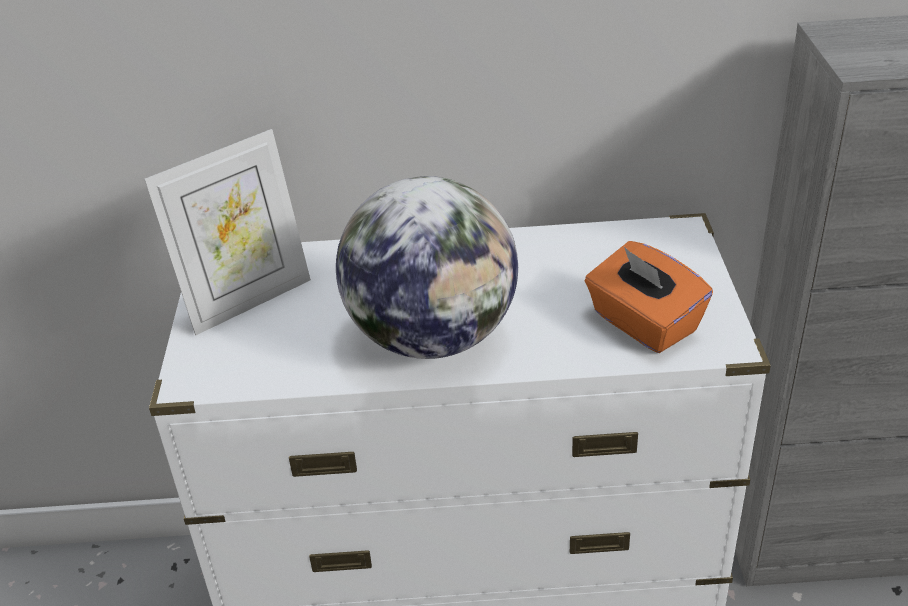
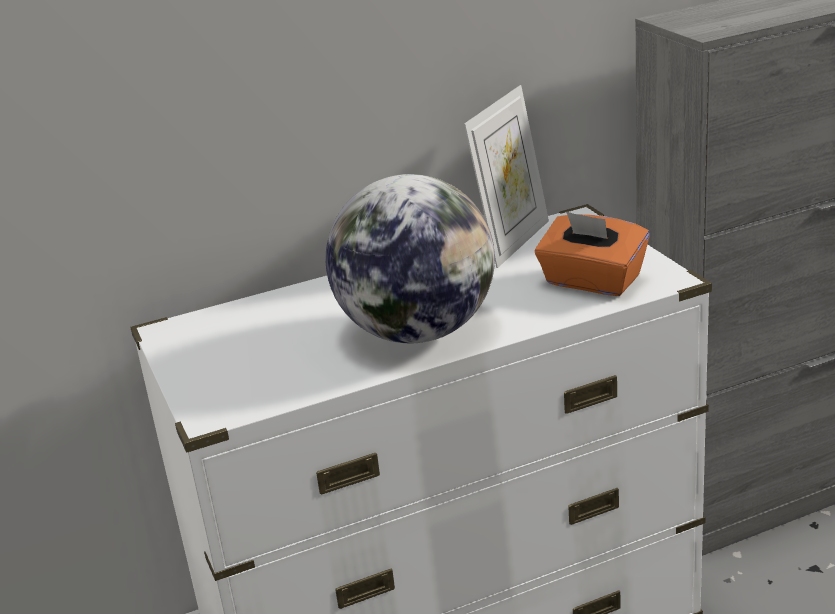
camera: 20 degrees left, 10 degrees down
(247, 300) = (220, 348): picture frame -> picture frame (512, 242)

